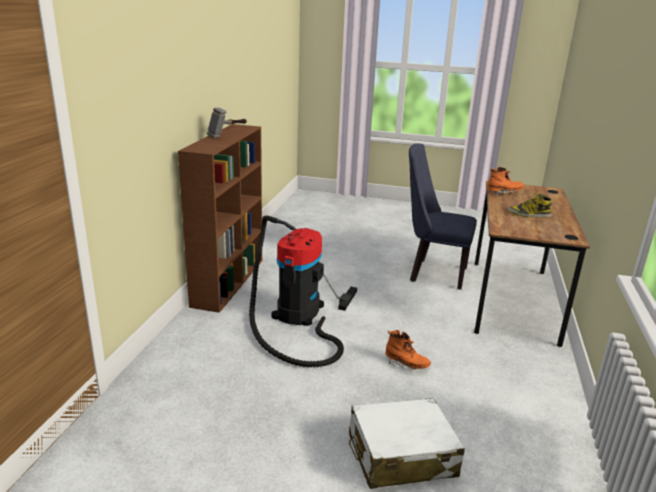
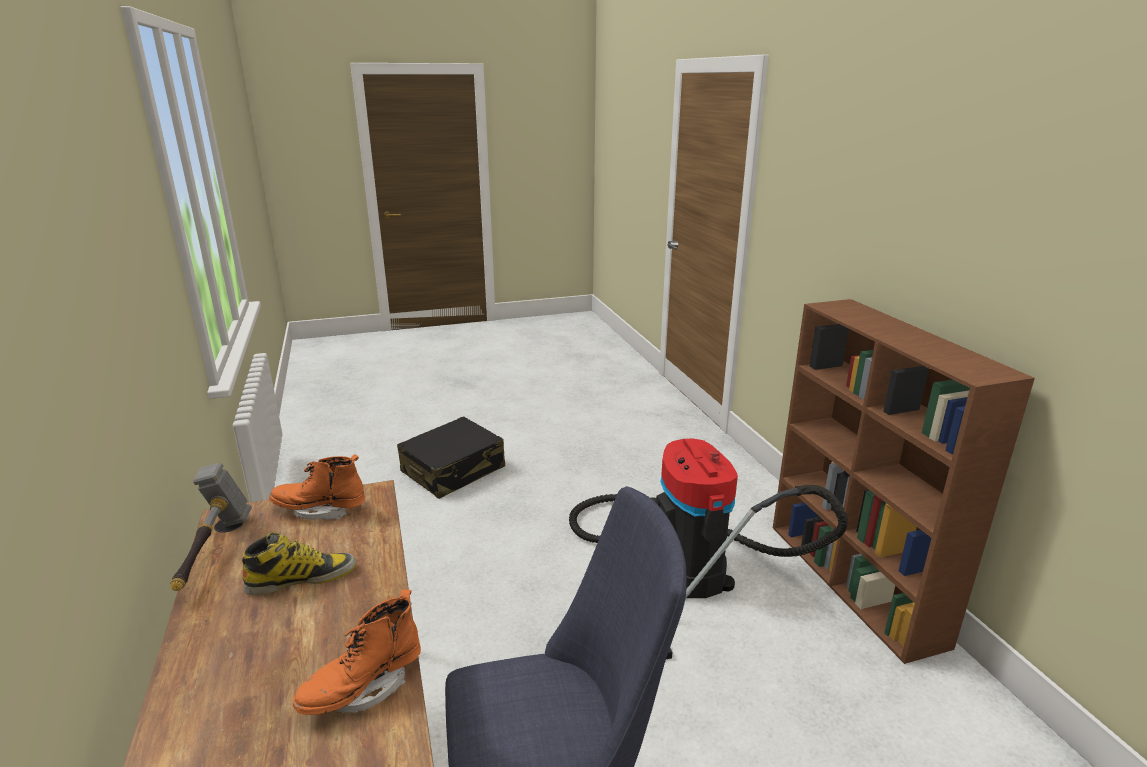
camera: 150 degrees right, 0 degrees up
(228, 133) = (927, 345): hammer -> hammer (213, 552)
(401, 455) = (453, 470): white suitcase -> black suitcase
(406, 364) = (490, 551): orange boot -> orange boot (320, 510)

